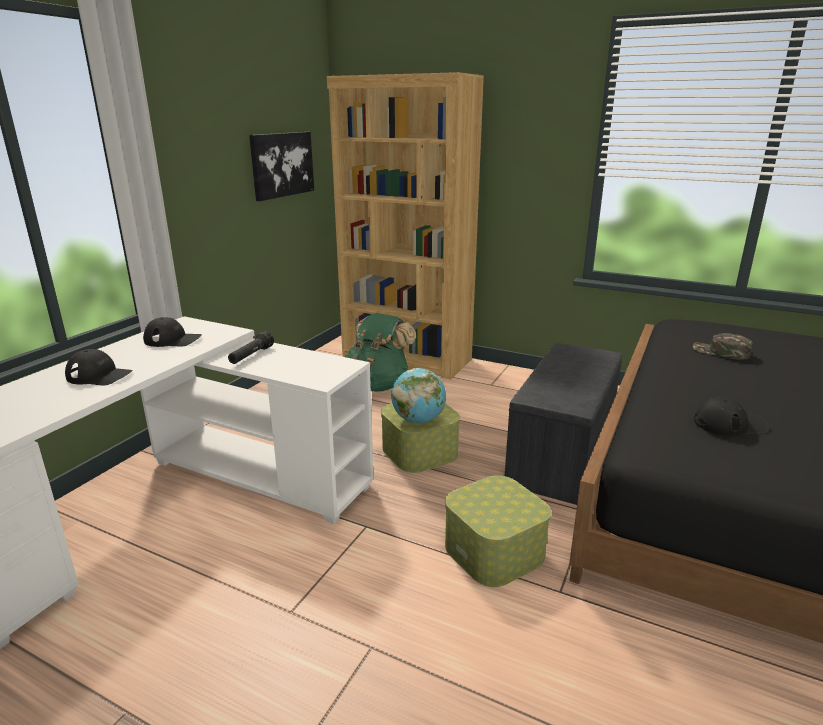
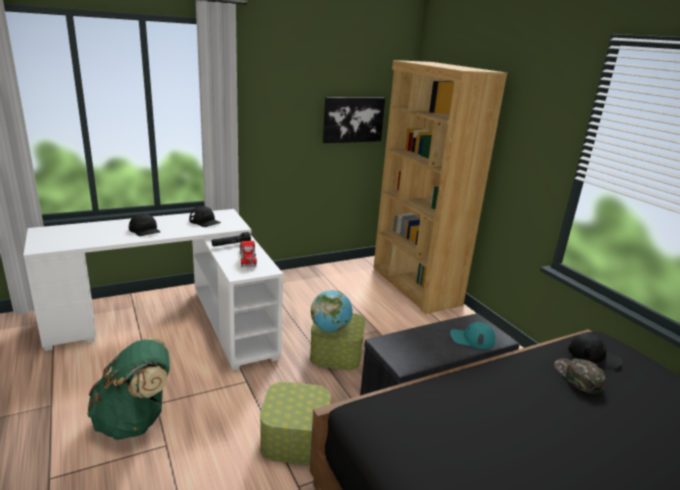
camera: 35 degrees right, 0 degrees up
(299, 362) = (247, 258): none -> toy truck
(378, 385) = (369, 297): green backpack -> green backpack (135, 420)
(588, 363) = (472, 339): none -> turquoise cap
(729, 424) = (456, 428): black cap -> black cap (594, 356)

